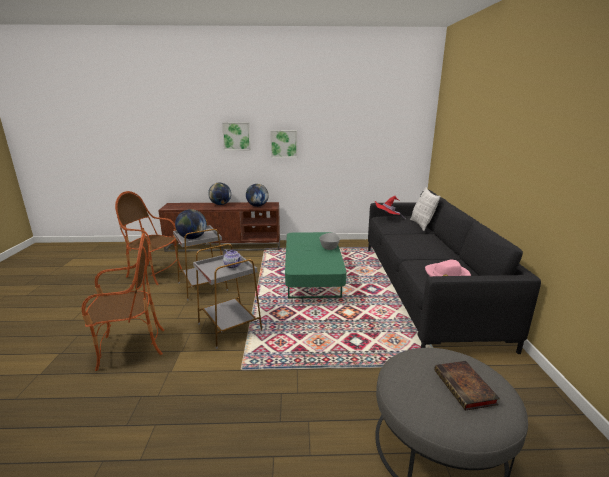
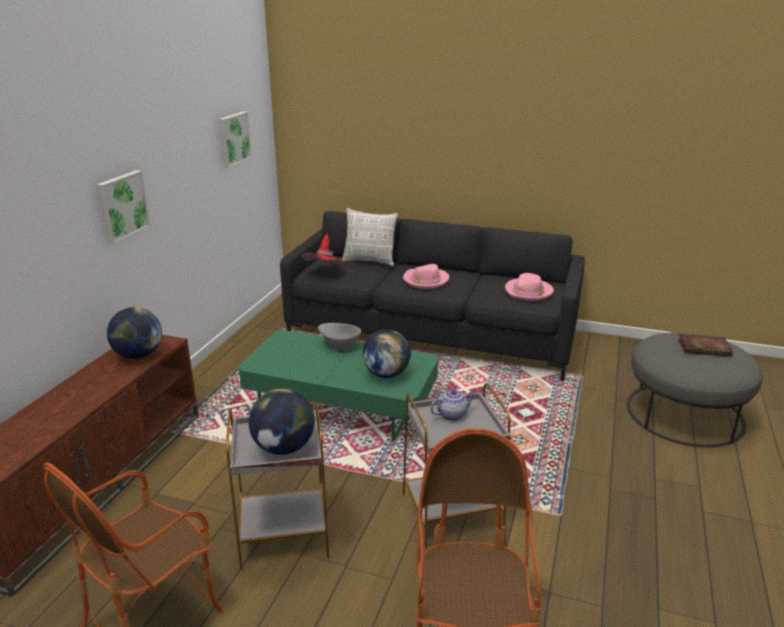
camera: 70 degrees left, 5 degrees up
(220, 204) = (63, 397): globe -> globe (386, 374)
(236, 136) = (40, 220): picture -> picture (233, 139)
(414, 242) = (425, 280): none -> pink hat

